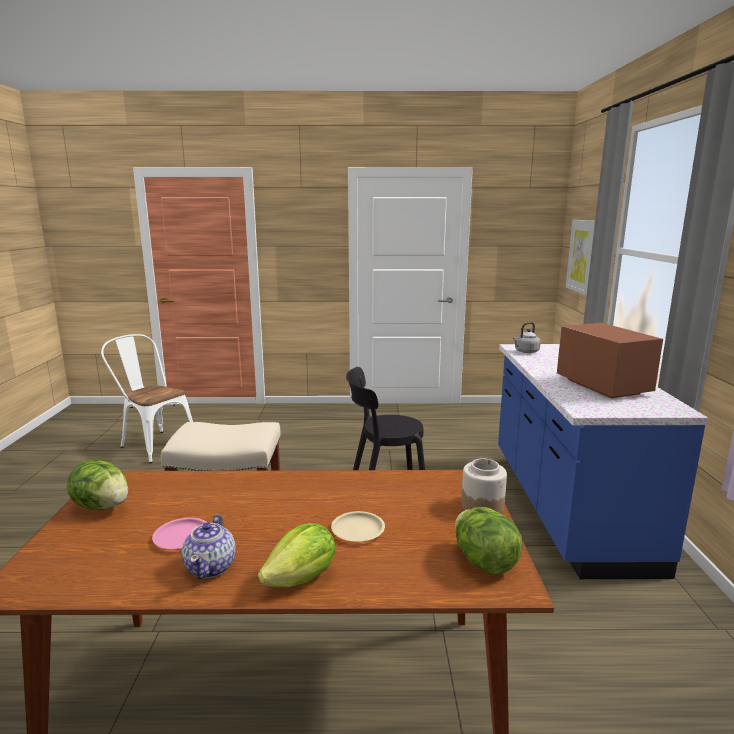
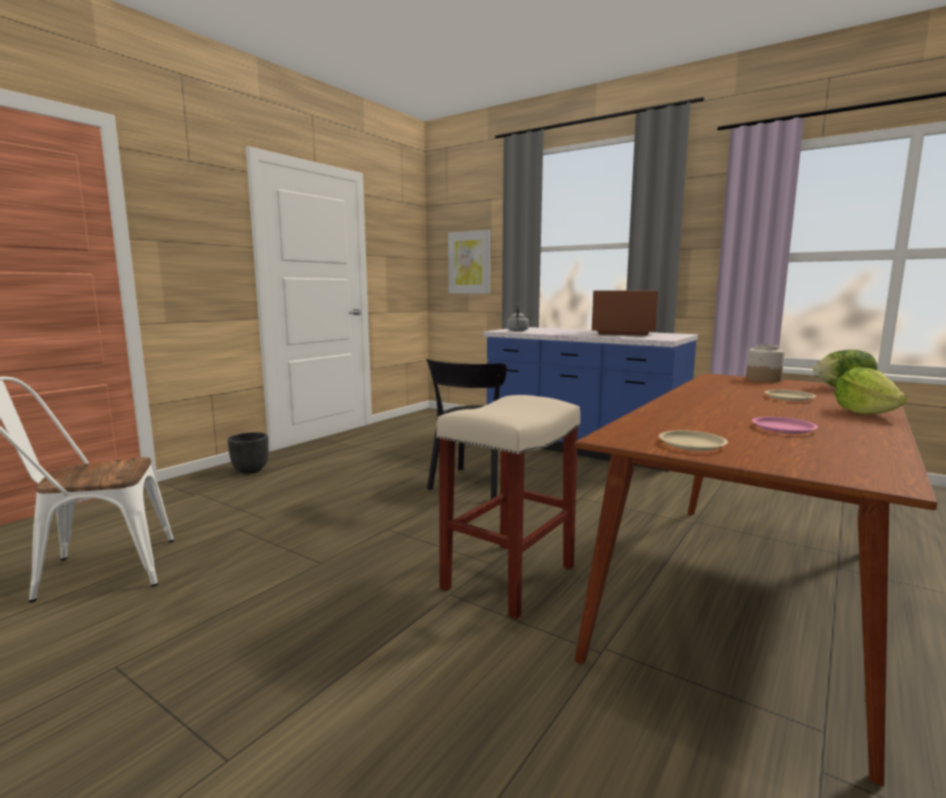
camera: 55 degrees left, 5 degrees down
(102, 506) = (691, 444): lettuce -> beige plate
(211, 567) = (843, 427): teapot -> none
(312, 413) = (251, 470): none -> black planter

